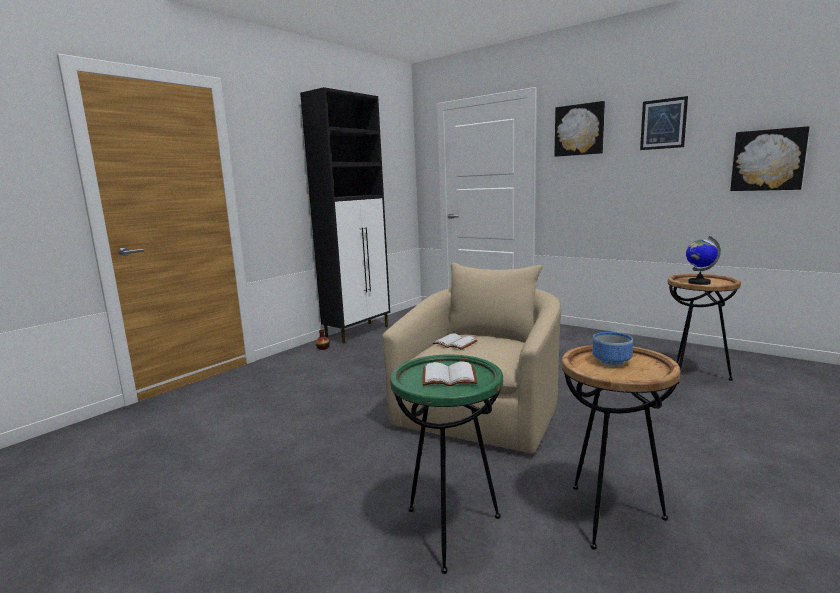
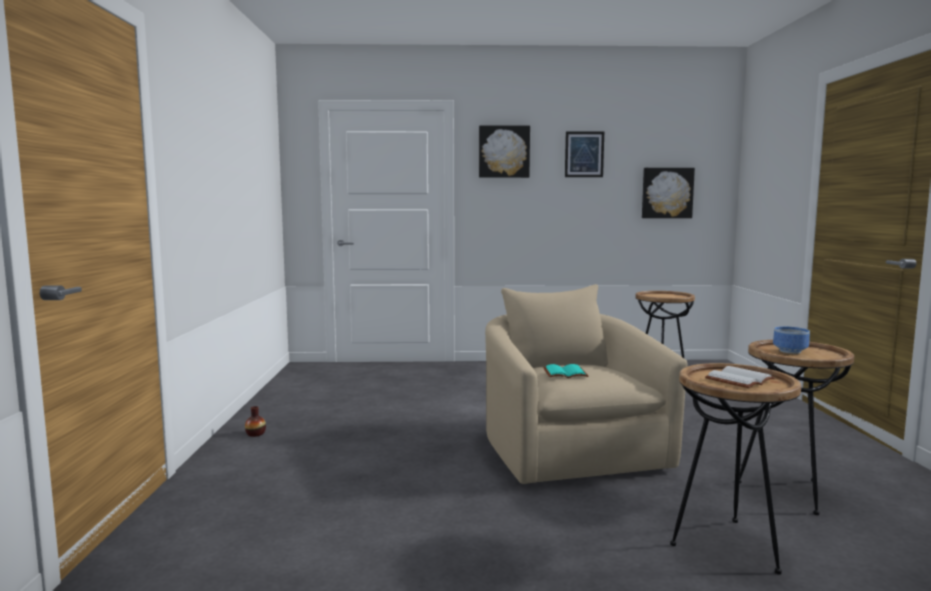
camera: 40 degrees left, 5 degrees down
(358, 332) = (269, 407): black cabinet -> none
(450, 531) = (727, 545): green side table -> brown side table
(456, 343) = (565, 373): white book -> turquoise book
(698, 282) = (664, 297): globe -> none

